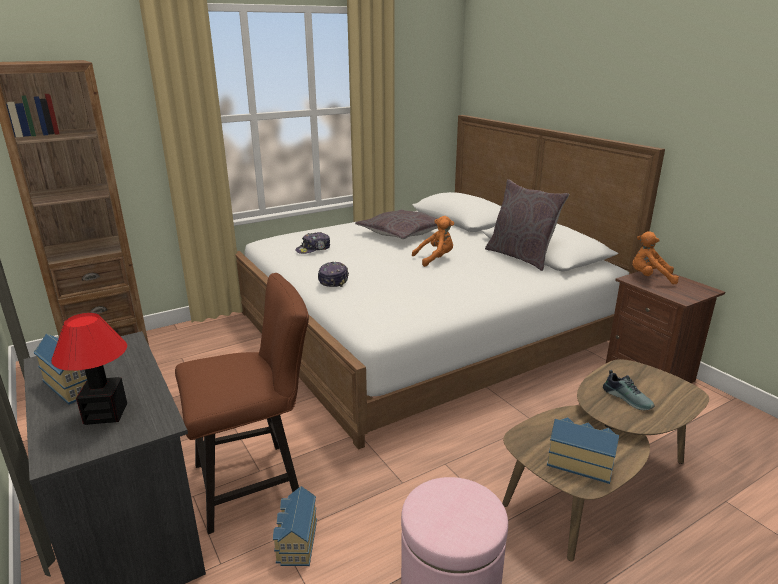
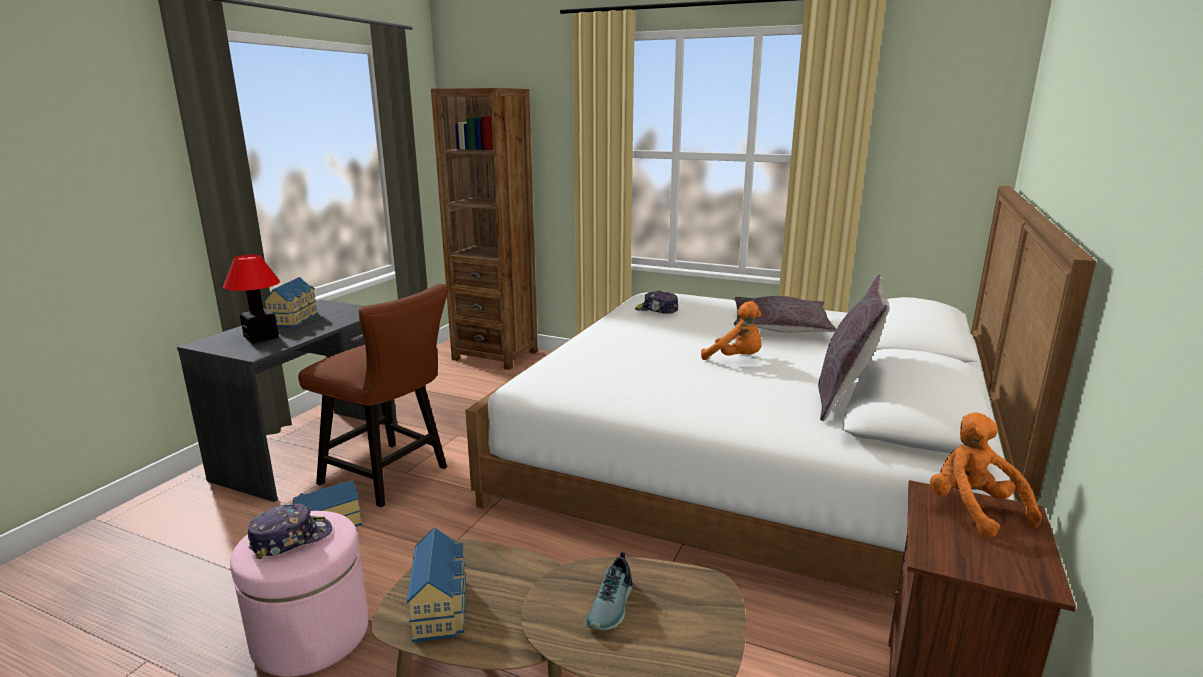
camera: 55 degrees right, 5 degrees down
(333, 280) = (598, 337): cap -> cap (291, 538)

